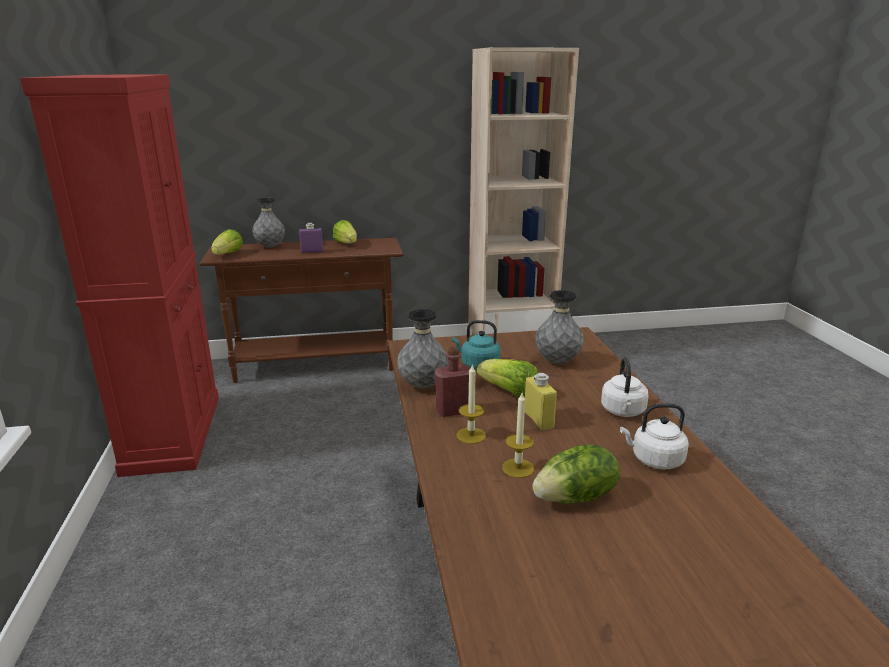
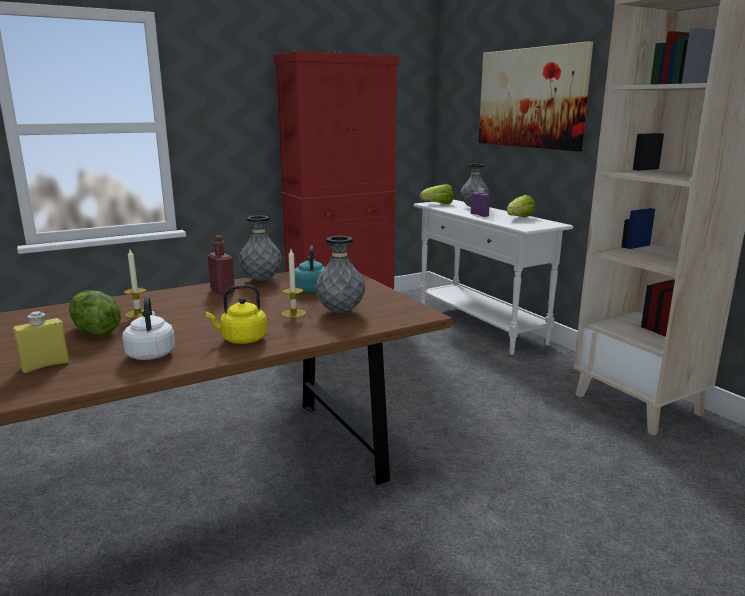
camera: 70 degrees right, 5 degrees down
(312, 121) = (531, 98): none -> picture
(315, 366) = (480, 326): brown console table -> white console table
(471, 435) = (185, 299): candle -> candle (293, 313)
(509, 393) = (262, 302): lettuce -> none
(538, 420) = (215, 314): yellow bottle -> yellow bottle (45, 366)
(623, 411) = (241, 339): white kettle -> yellow kettle

